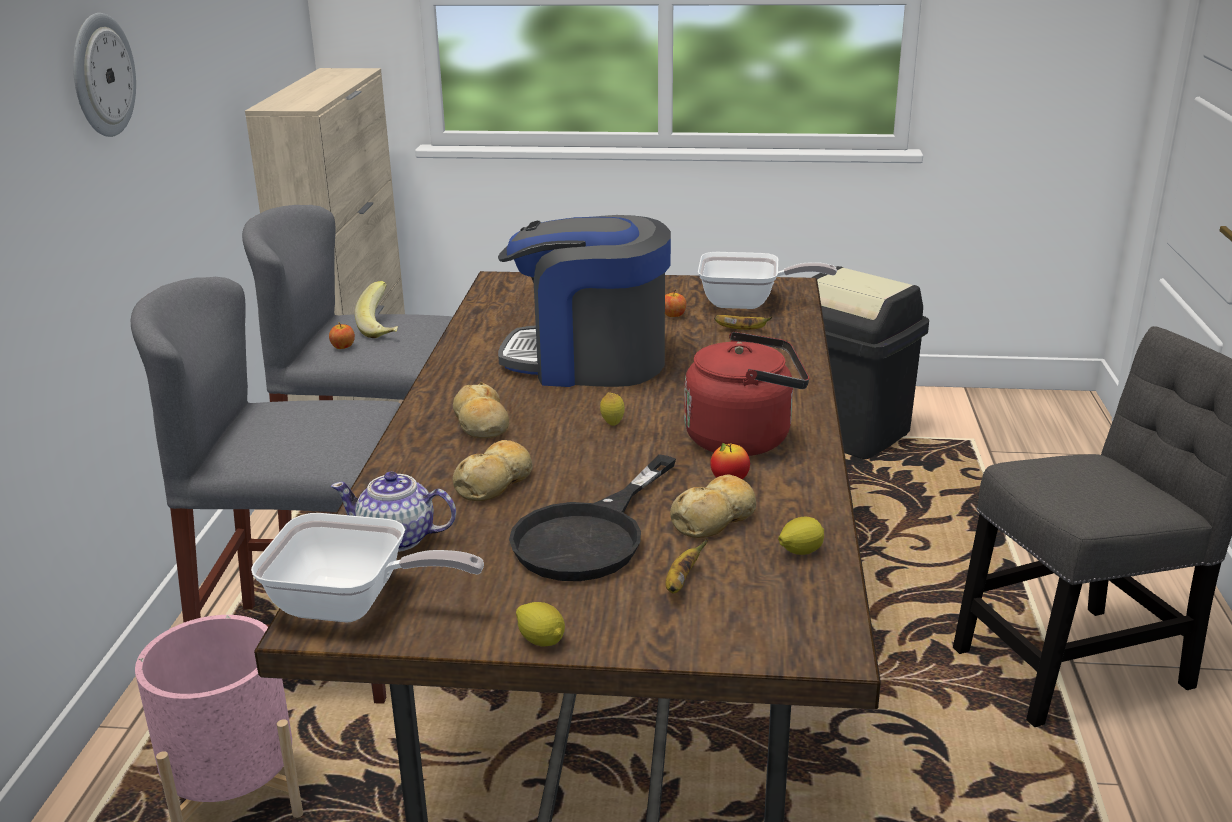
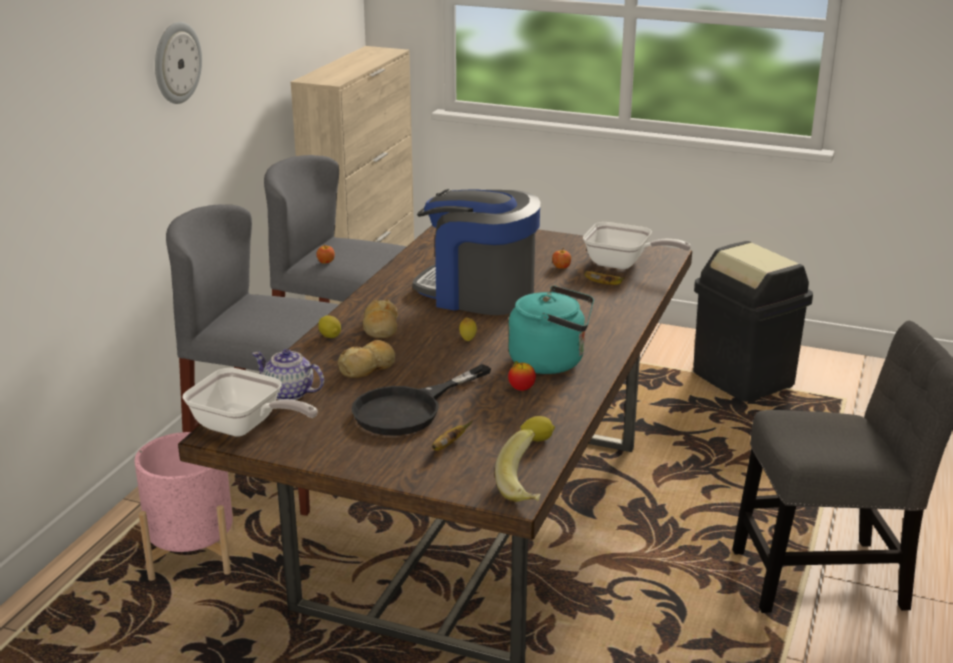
camera: 15 degrees right, 0 degrees up
(384, 329) = (360, 252): banana -> banana (525, 487)
(541, 640) = (343, 465): lemon -> lemon (330, 336)
(715, 519) = (496, 411): bread -> none
(744, 438) = (551, 362): red kettle -> turquoise kettle

